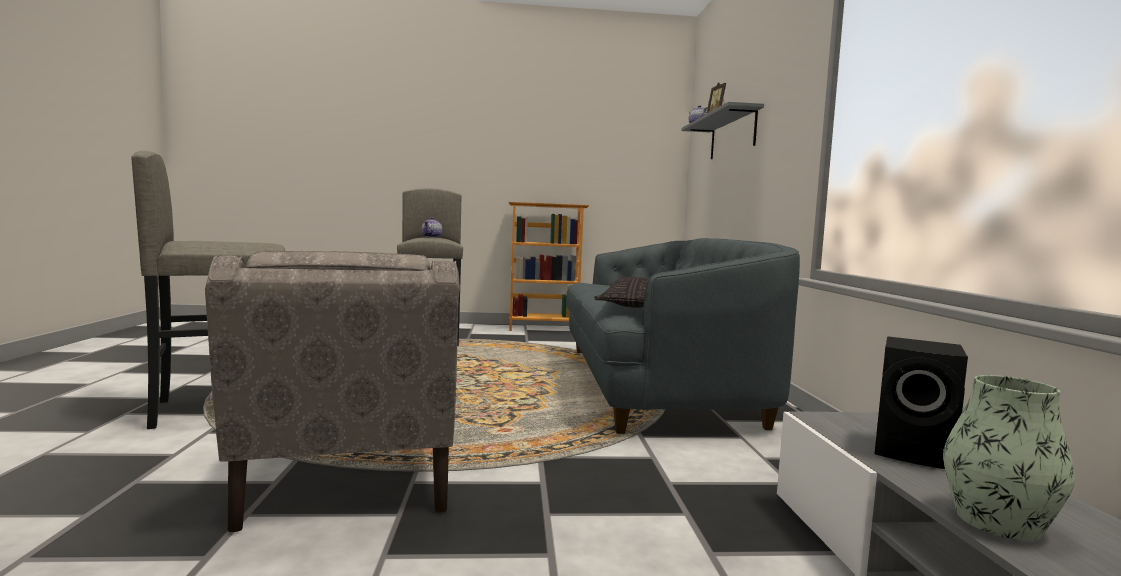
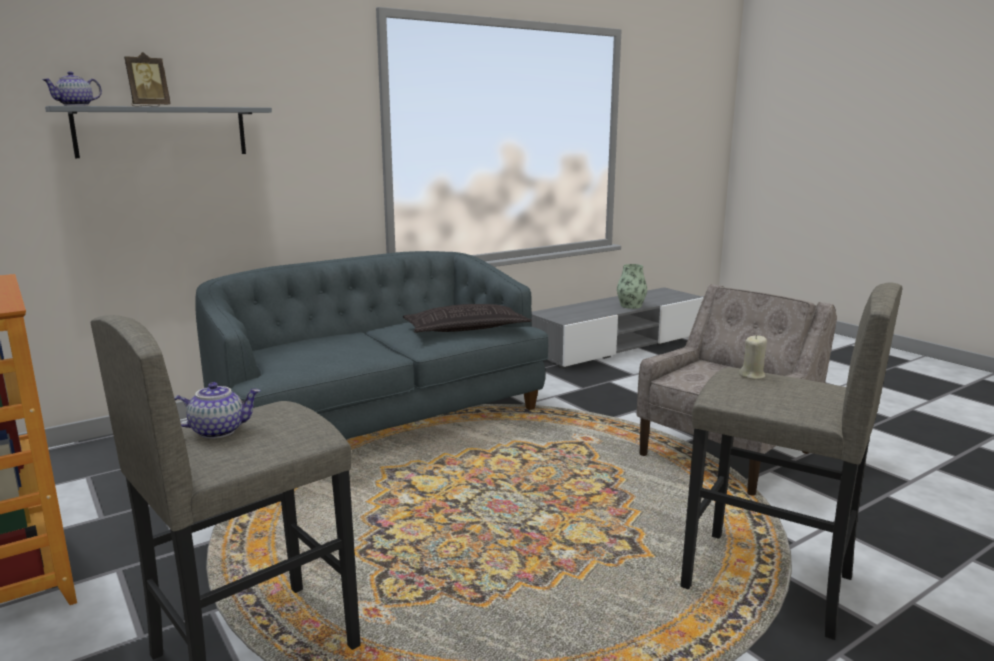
camera: 120 degrees left, 10 degrees up
(251, 242) = (752, 375): none -> beige candle
(916, 452) = (584, 311): black speaker -> none

